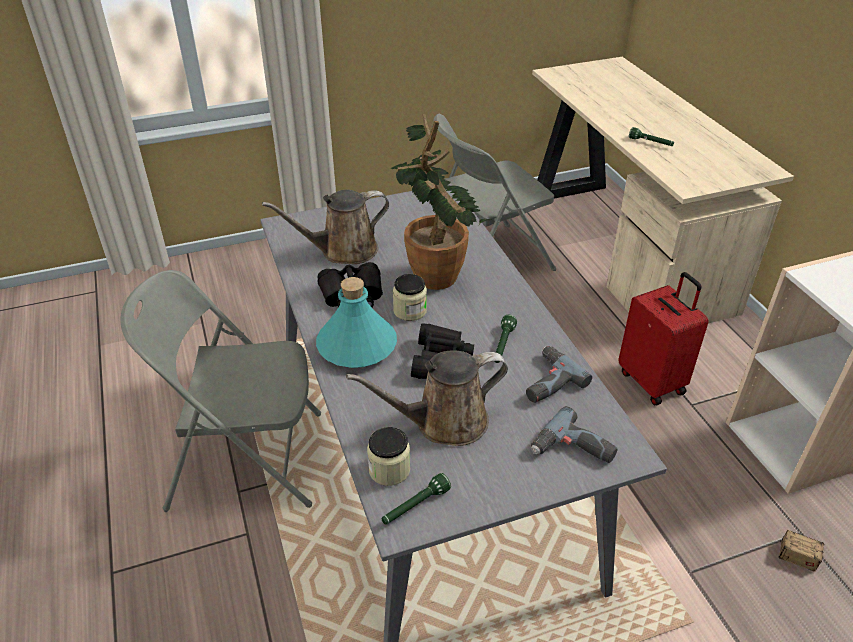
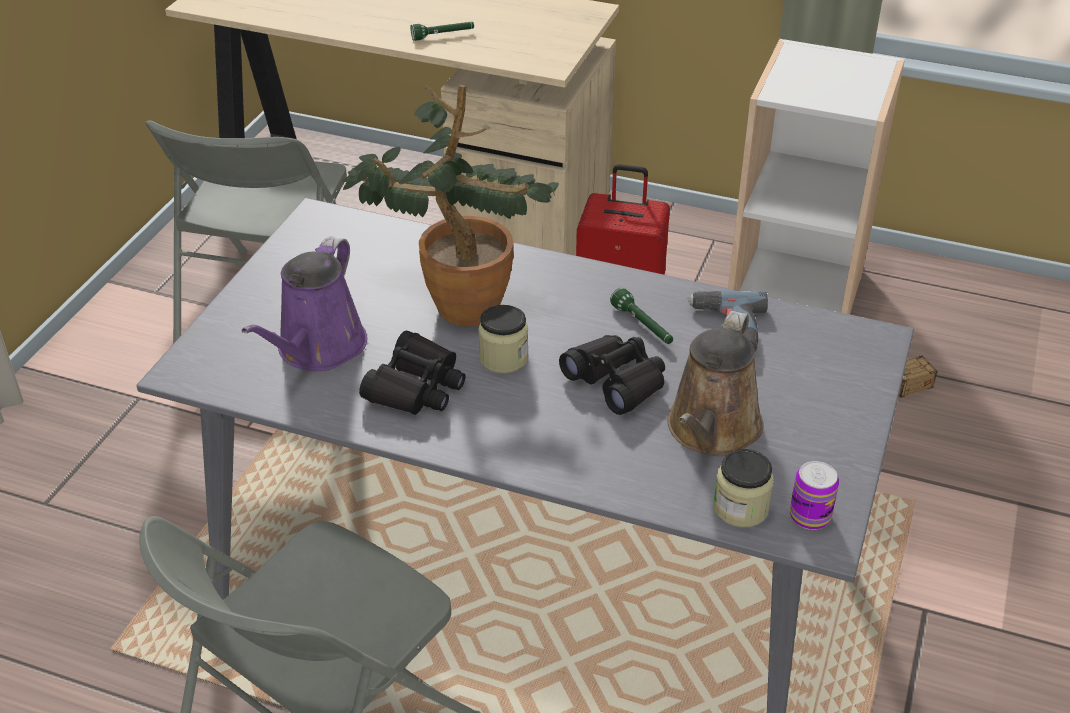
camera: 50 degrees left, 0 degrees up
(343, 251) = (317, 349): brown watering can -> purple watering can
(357, 345) = (514, 430): turquoise bottle -> none
(415, 506) = (810, 516): green flashlight -> can
(573, 451) = (839, 369): power drill -> none

